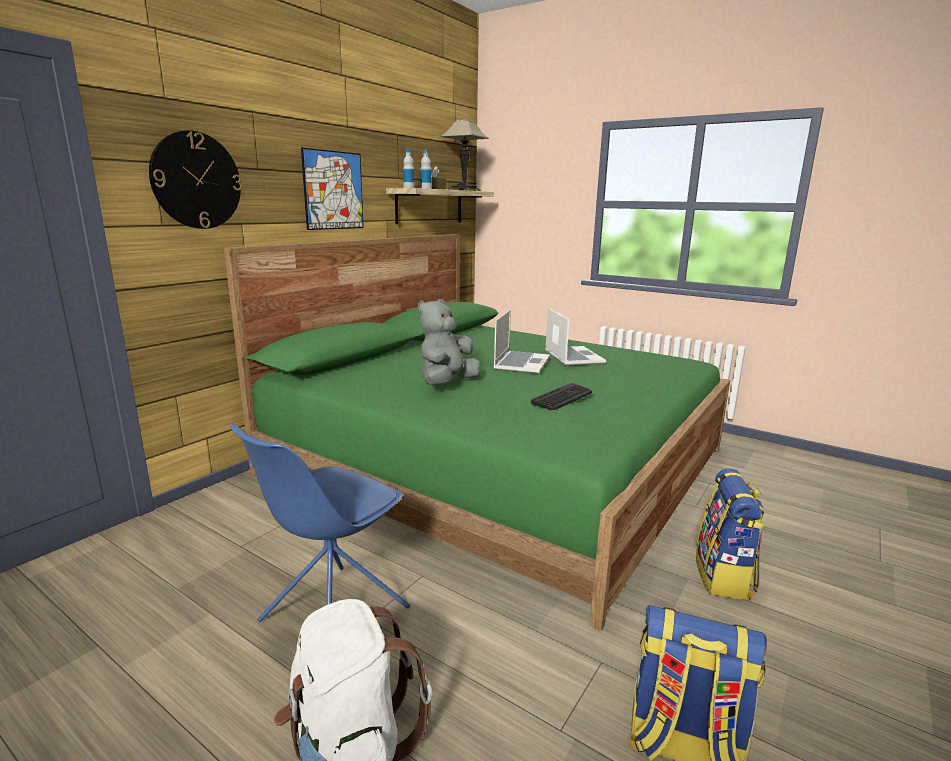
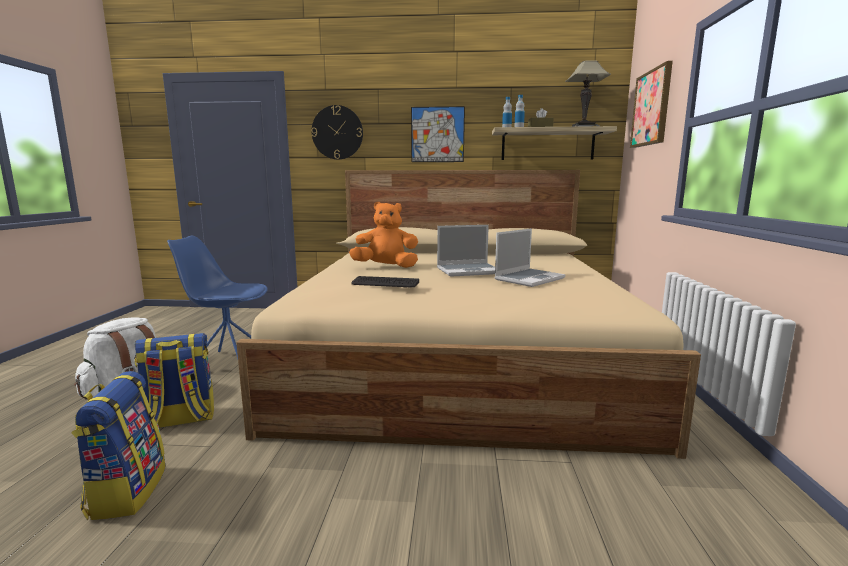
camera: 60 degrees right, 5 degrees down
(446, 383) = (386, 267): grey plush toy -> orange plush toy
(497, 460) = (458, 357): green bed -> beige bed
(533, 180) = (651, 108): none -> picture
(724, 576) = (362, 491): backpack -> backpack (180, 420)

